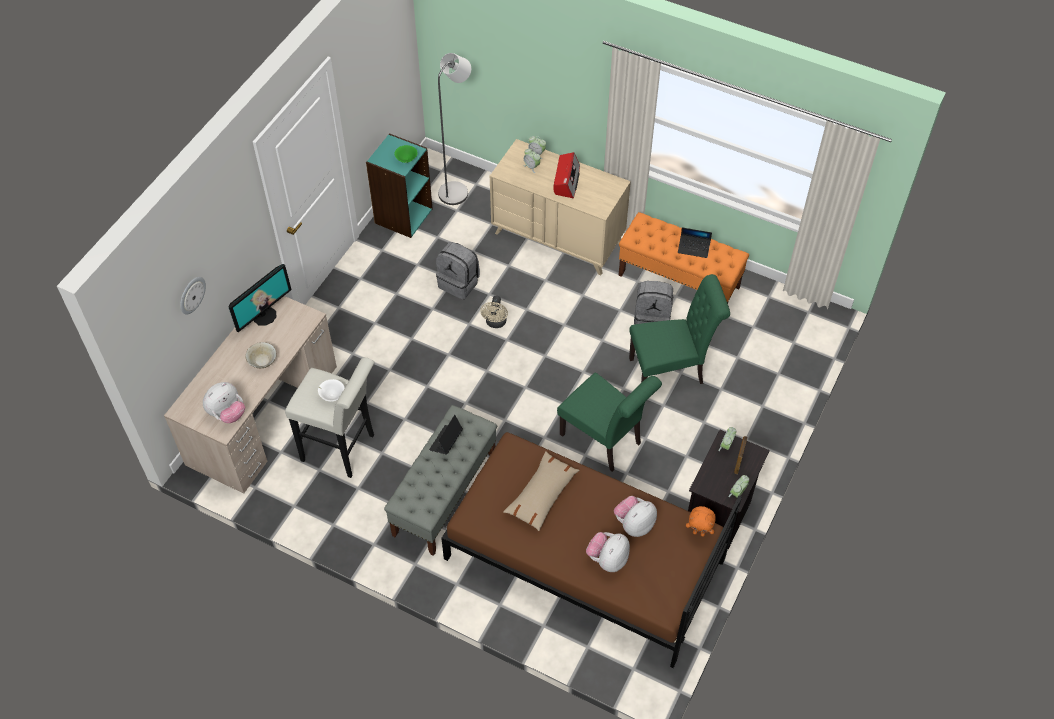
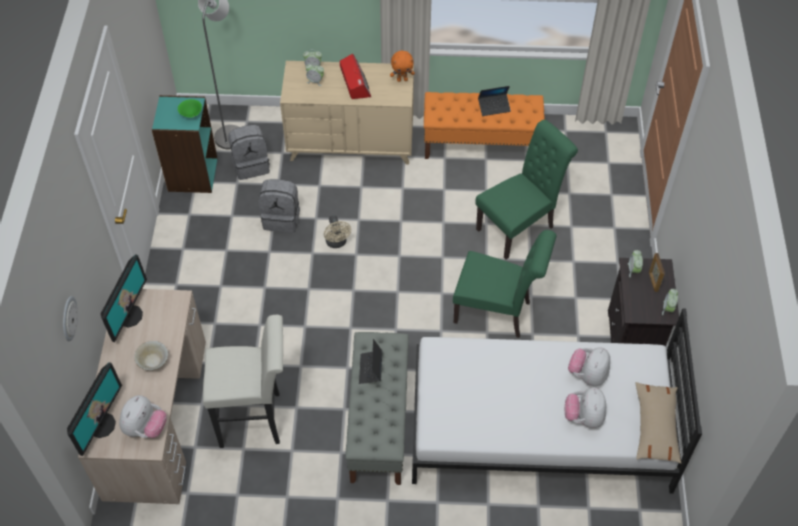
camera: 25 degrees left, 0 degrees up
(195, 397) = (101, 425): none -> monitor
(332, 395) = (244, 367): white bowl -> none
(542, 495) = (490, 382): beige pillow -> beige pillow (655, 426)
(584, 559) = (540, 428): brown bed -> white bed
(652, 319) = (477, 187): grey backpack -> grey backpack (251, 165)
(699, 533) = (648, 359): orange plush toy -> orange plush toy (402, 79)

